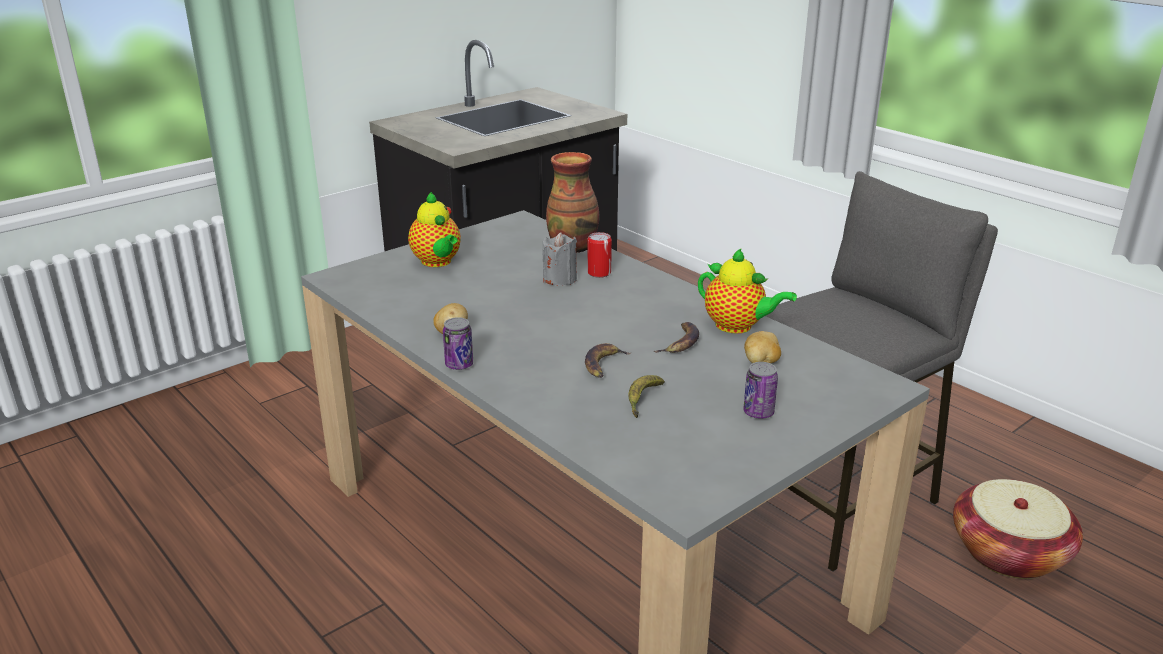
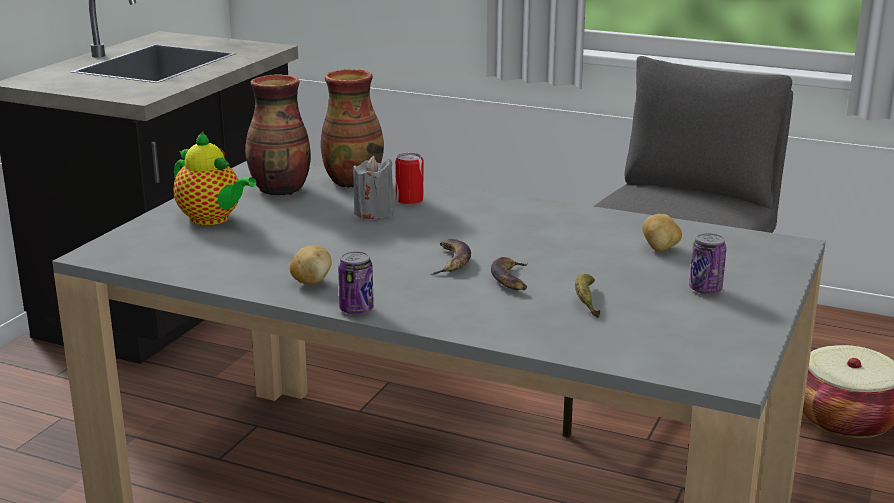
camera: 25 degrees left, 5 degrees down
(511, 245) = (281, 190): none -> vase
(680, 342) = (564, 246): banana -> banana (450, 261)
(737, 326) = (603, 223): teapot -> none

